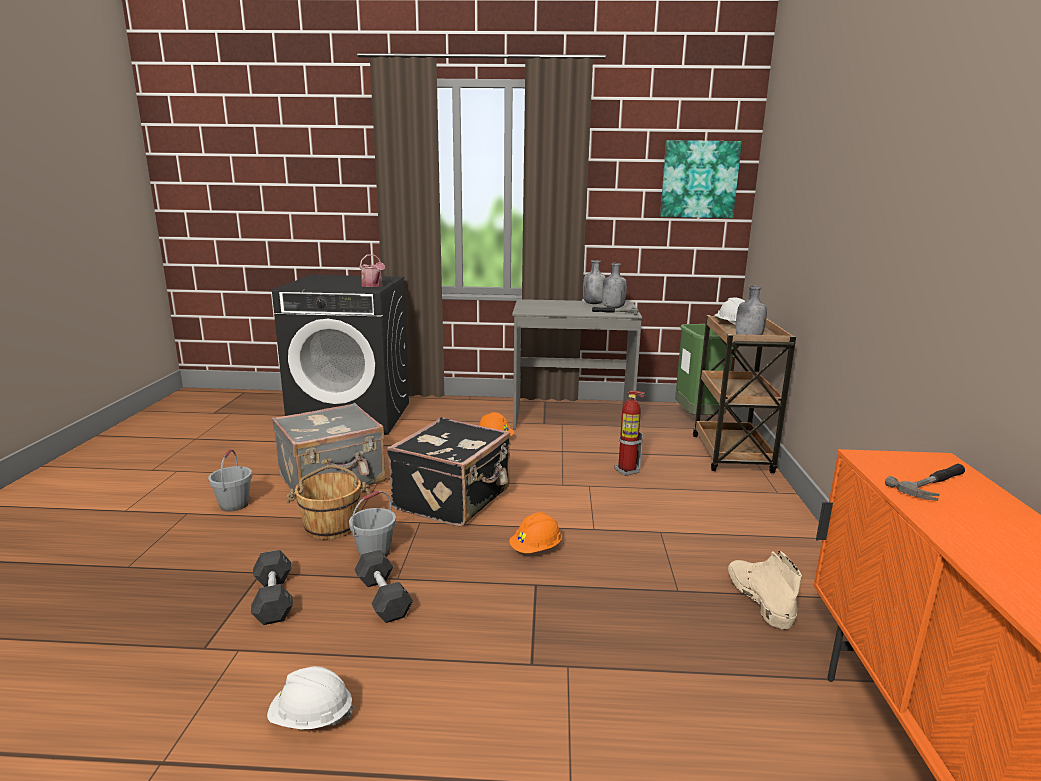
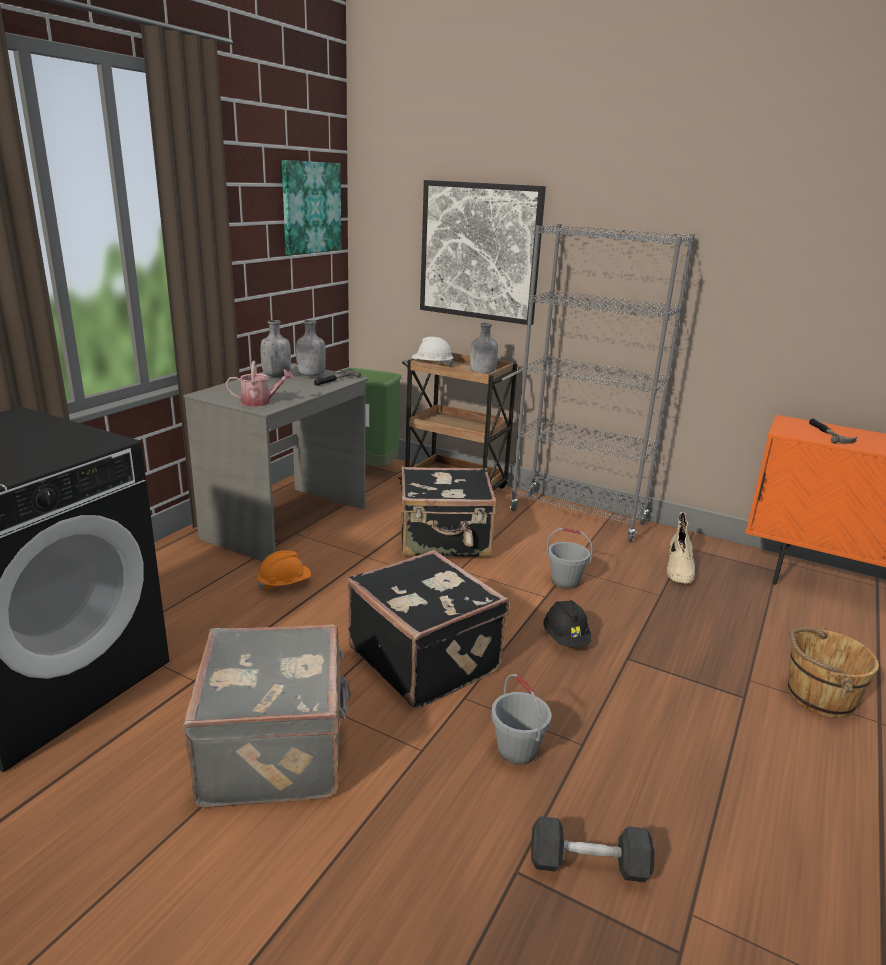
camera: 65 degrees left, 5 degrees up
(234, 505) = (272, 884): grey bucket -> grey bucket (565, 581)
(311, 718) = (812, 859): white hard hat -> none
(331, 525) = (424, 776): brown bucket -> brown bucket (818, 696)
(373, 285) = (72, 435): watering can -> watering can (260, 402)
(383, 598) = (617, 764): grey dumbbell -> none
(536, 549) = (565, 638): orange hard hat -> black hard hat
(627, 471) = (445, 541): fire extinguisher -> black suitcase
(758, 598) = (679, 568): beige boot -> beige boot turned 90 degrees counterclockwise
(778, 520) = (577, 517): none -> grey bookcase
(799, 217) = (479, 252): none -> picture

